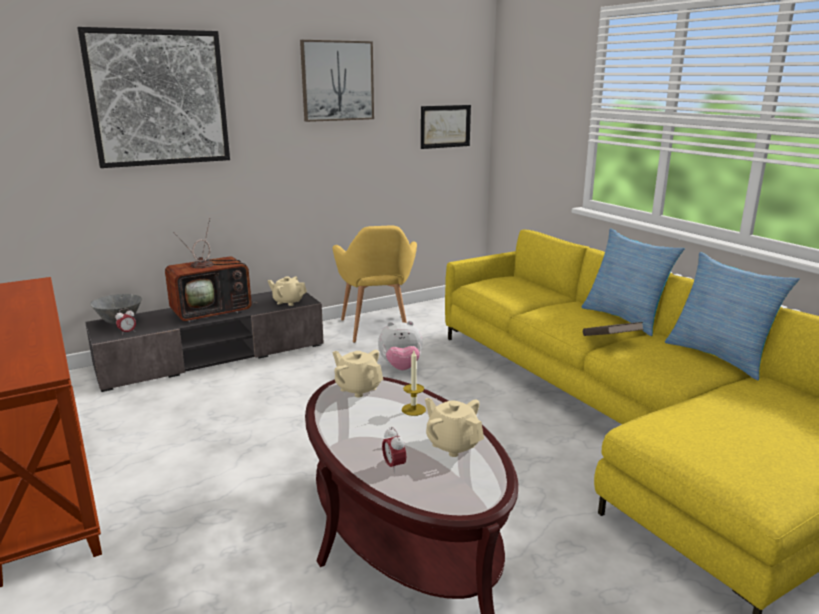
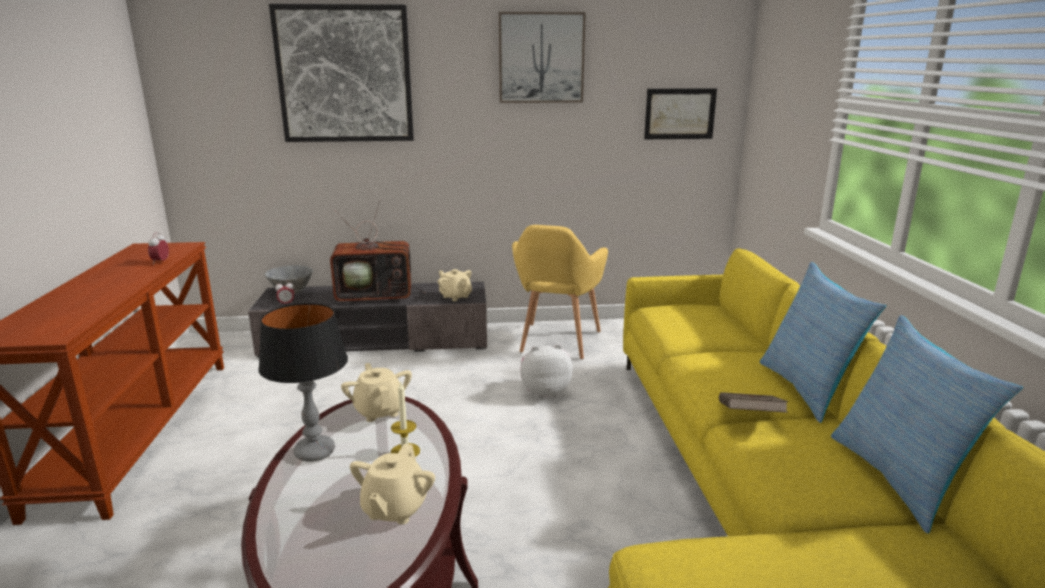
camera: 25 degrees right, 0 degrees up
(344, 426) = (315, 452): none -> table lamp
(394, 466) = (304, 517): alarm clock -> alarm clock (160, 262)
(401, 367) = (544, 392): plush toy -> plush toy turned 150 degrees clockwise
(453, 444) = (394, 509): beige teapot -> beige teapot turned 150 degrees counterclockwise

